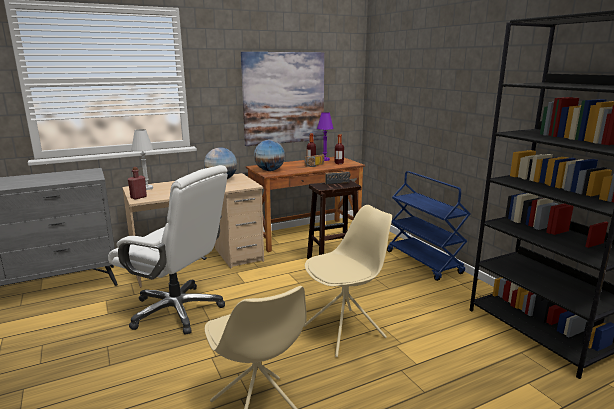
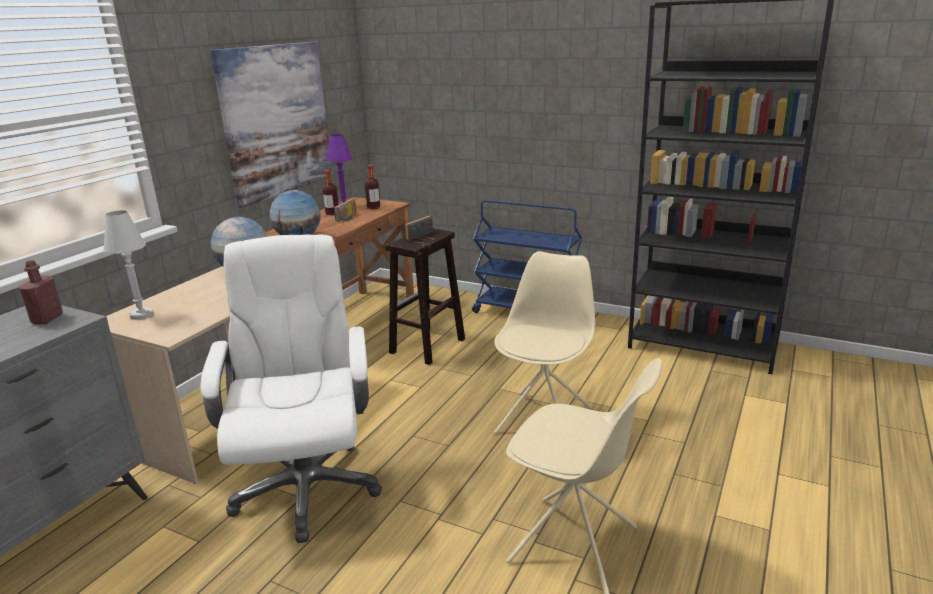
camera: 35 degrees left, 5 degrees up
(138, 197) = (161, 332): red bottle -> red bottle (47, 319)
(177, 310) = (306, 487): white office chair -> white office chair turned 90 degrees counterclockwise

